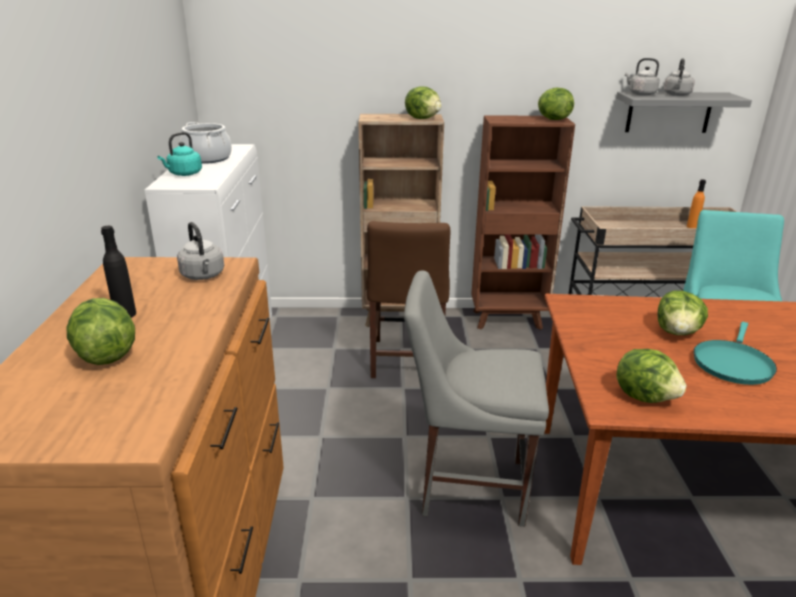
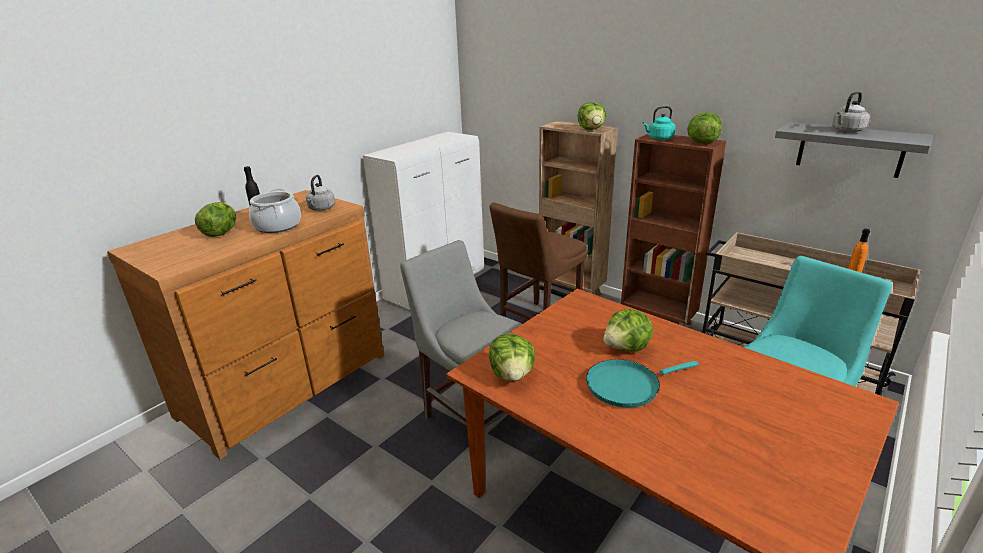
camera: 40 degrees right, 0 degrees up
(184, 174) = (398, 149): turquoise kettle -> turquoise kettle (659, 138)
(207, 158) = (430, 141): cooking pot -> cooking pot (278, 226)
(640, 94) = (804, 126): grey kettle -> none

